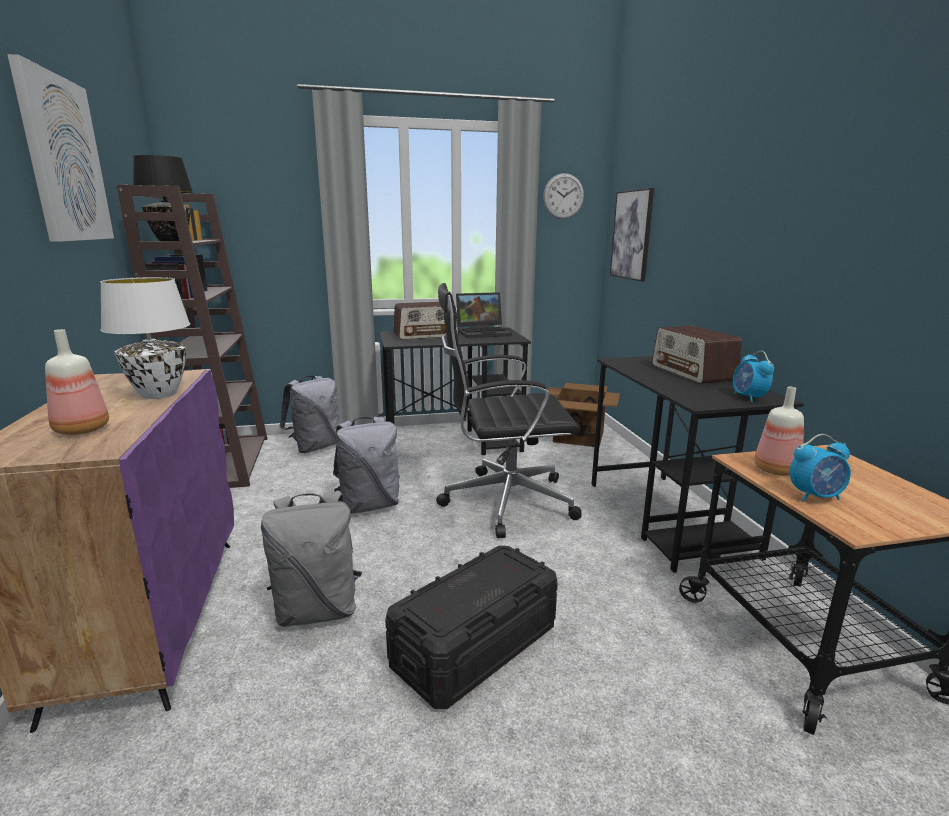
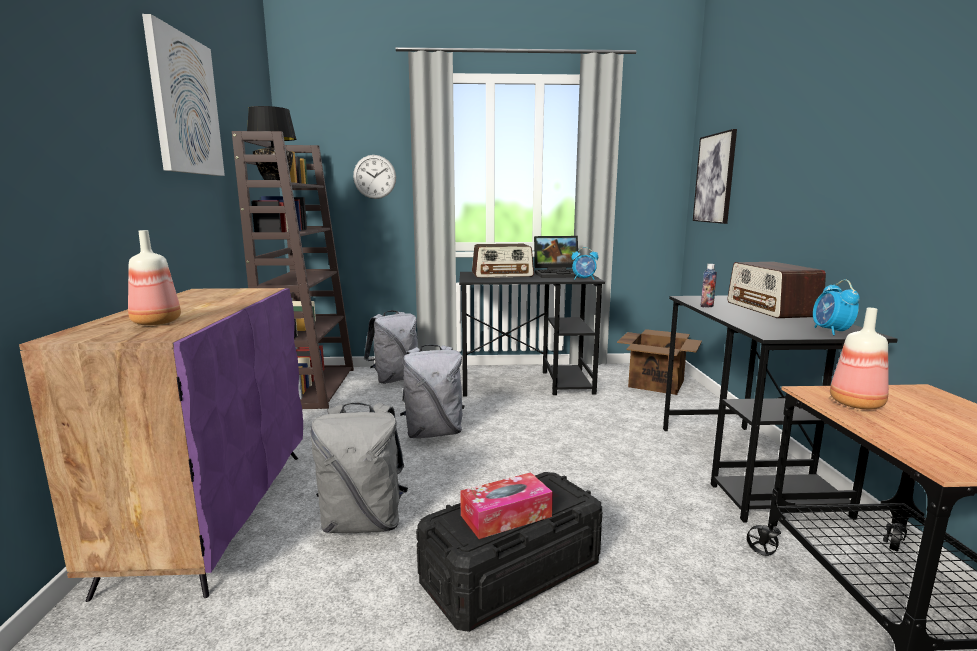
camera: 10 degrees right, 5 degrees down
(159, 395) = (235, 302): white table lamp -> none
(471, 596) = (506, 516): none -> tissue box
(504, 501) = (567, 438): black office chair -> none
(563, 196) = (645, 144): wall clock -> wall clock (374, 177)
(634, 371) = (707, 306): none -> bottle
(815, 497) = (901, 431): alarm clock -> alarm clock (584, 279)

